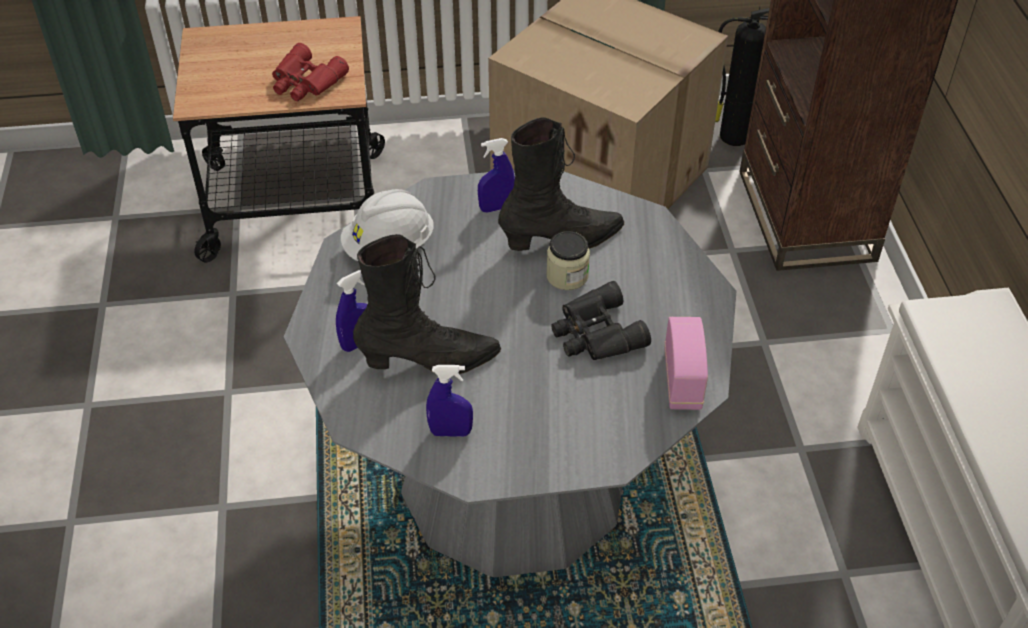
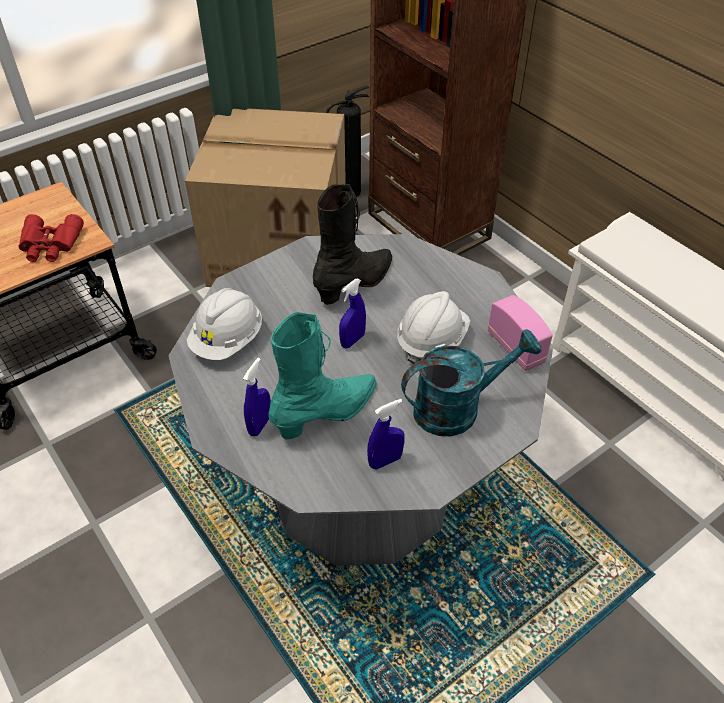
camera: 30 degrees left, 0 degrees up
(429, 361) = (327, 414): black boot -> turquoise boot
(496, 208) = (289, 279): blue spray bottle -> blue spray bottle (352, 340)
(566, 414) = (457, 407): none -> turquoise watering can
(567, 276) = (379, 308): jar -> none
(595, 334) = (431, 341): black binoculars -> white hard hat

